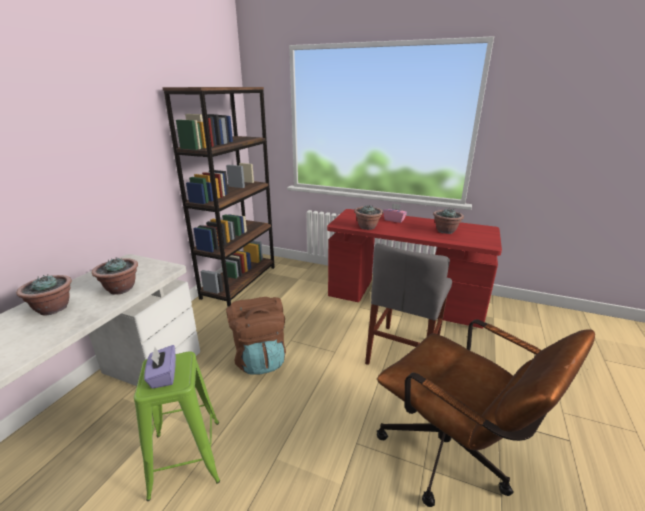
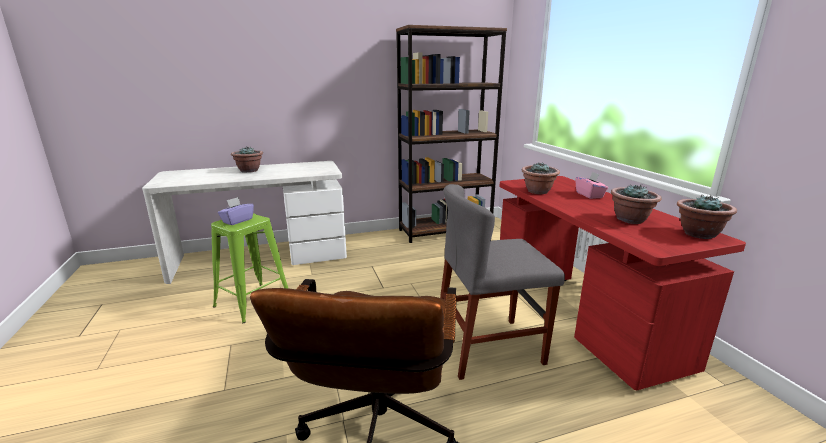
camera: 50 degrees right, 5 degrees down
(120, 289) = (288, 172): potted plant -> potted plant (698, 234)
(260, 358) = (371, 281): brown backpack -> none

